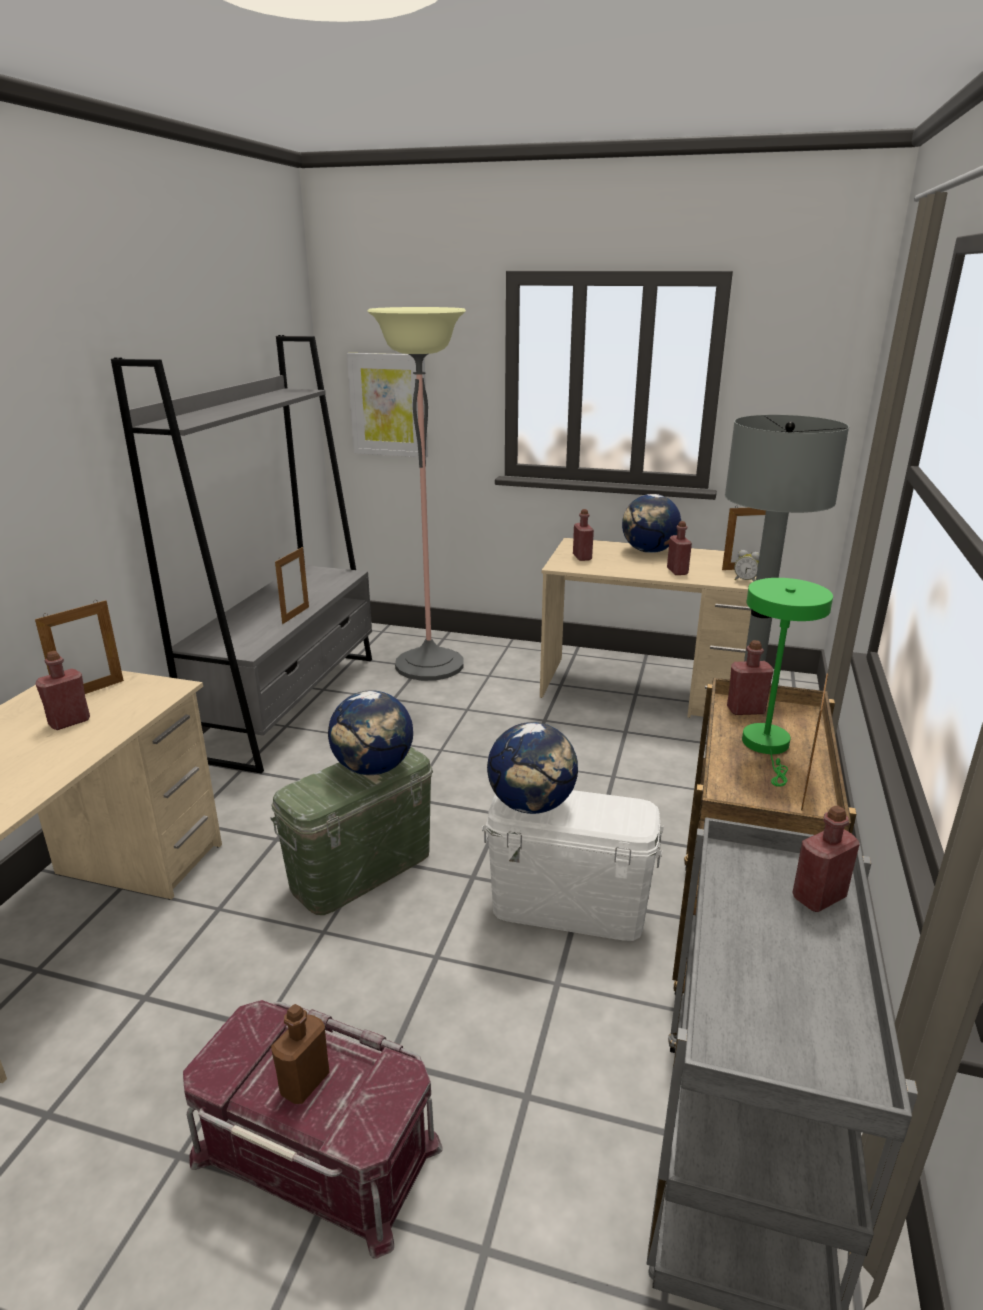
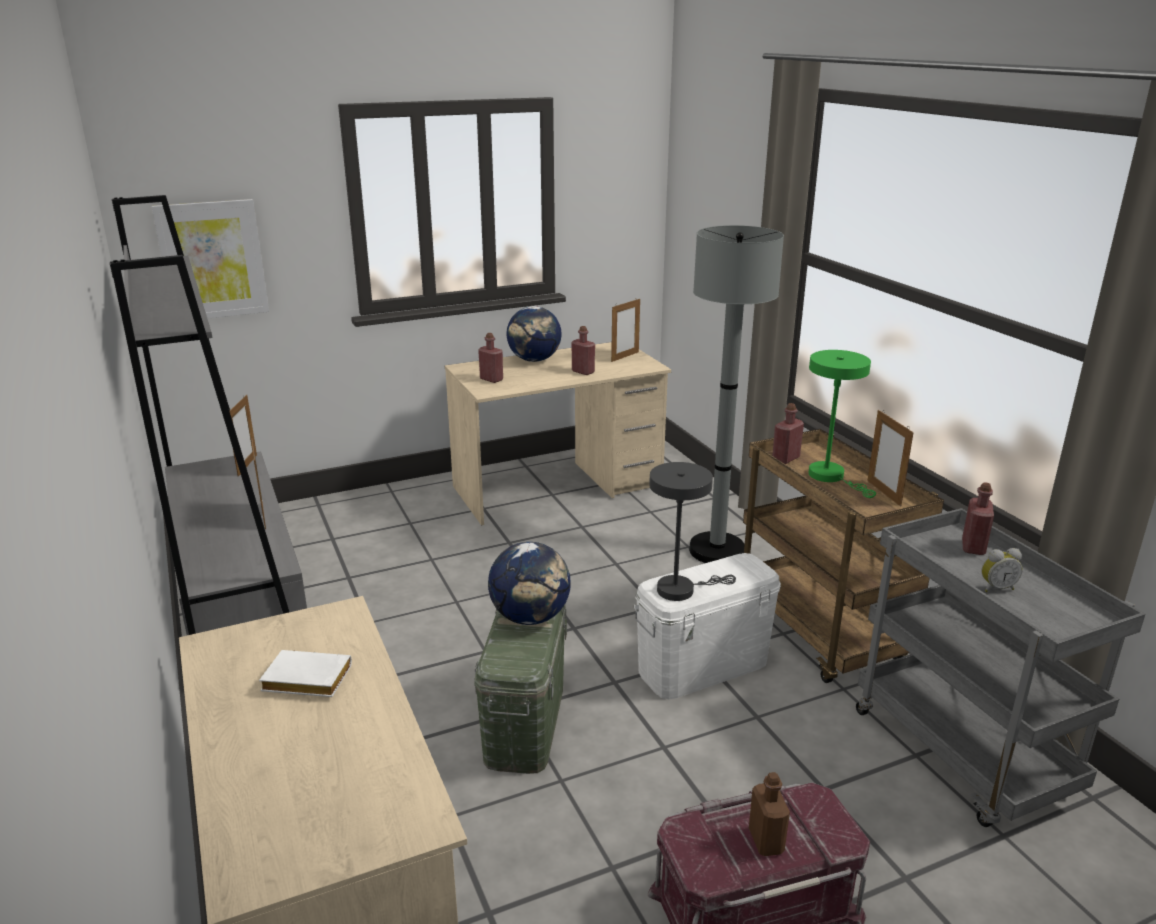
camera: 40 degrees left, 0 degrees up
(69, 722) = (304, 681): red bottle -> white book
(90, 691) = (265, 650): picture frame -> picture frame (247, 465)
(429, 665) = (339, 534): floor lamp -> none
(532, 805) = (681, 589): globe -> grey table lamp
(746, 581) = (641, 366): alarm clock -> alarm clock (996, 588)

